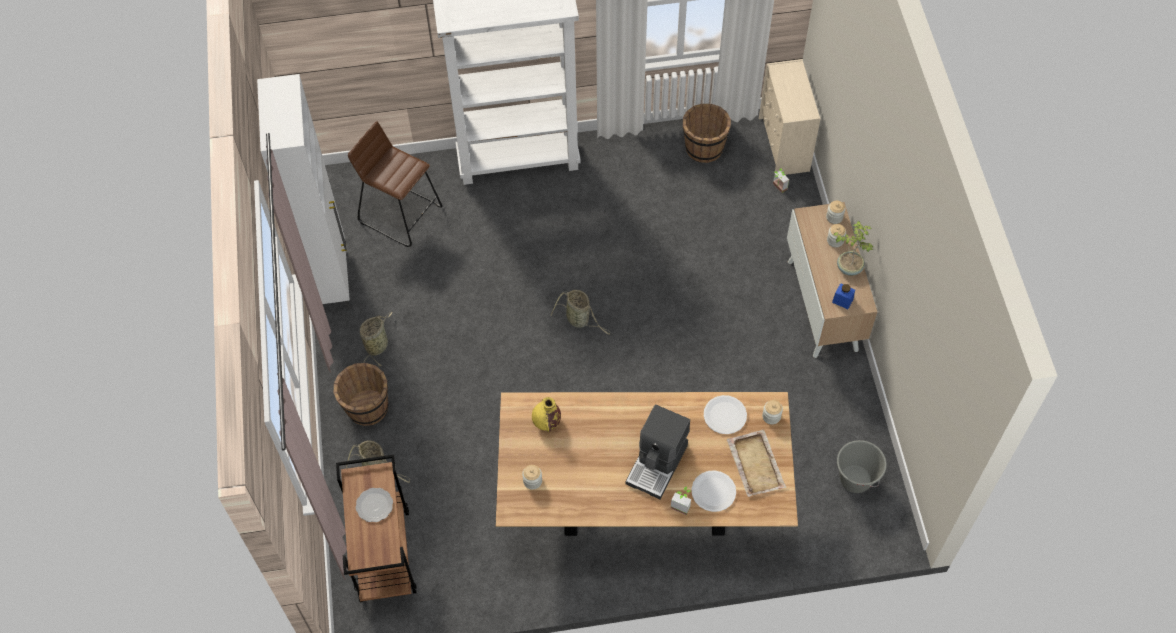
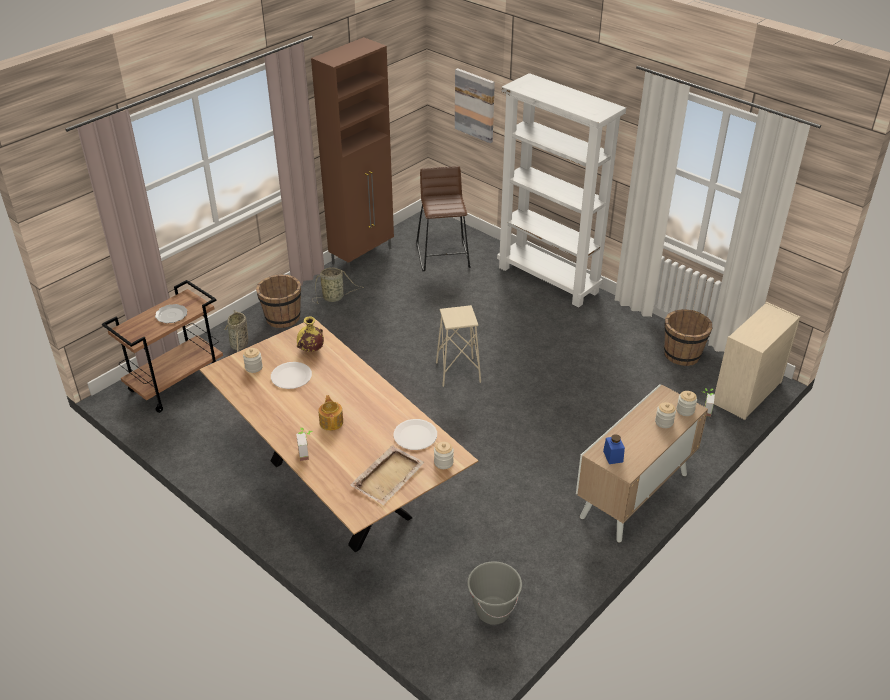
camera: 50 degrees right, 20 degrees down
(332, 278) = (363, 256): white cabinet -> brown cabinet
(354, 49) = (475, 105): none -> picture
(579, 320) = (458, 372): basket -> beige stool
(658, 464) = (331, 422): coffee machine -> teapot
(713, 491) = (337, 465): white plate -> white plate (291, 376)
(849, 267) = (650, 443): potted plant -> none

